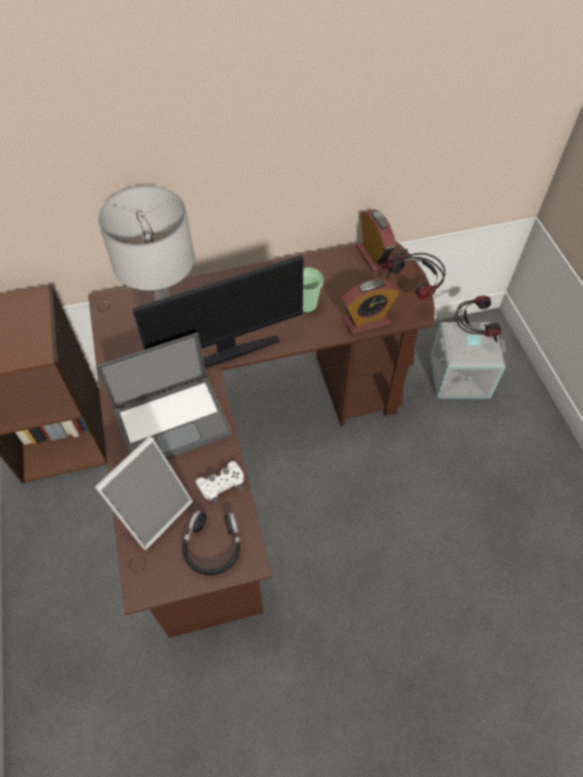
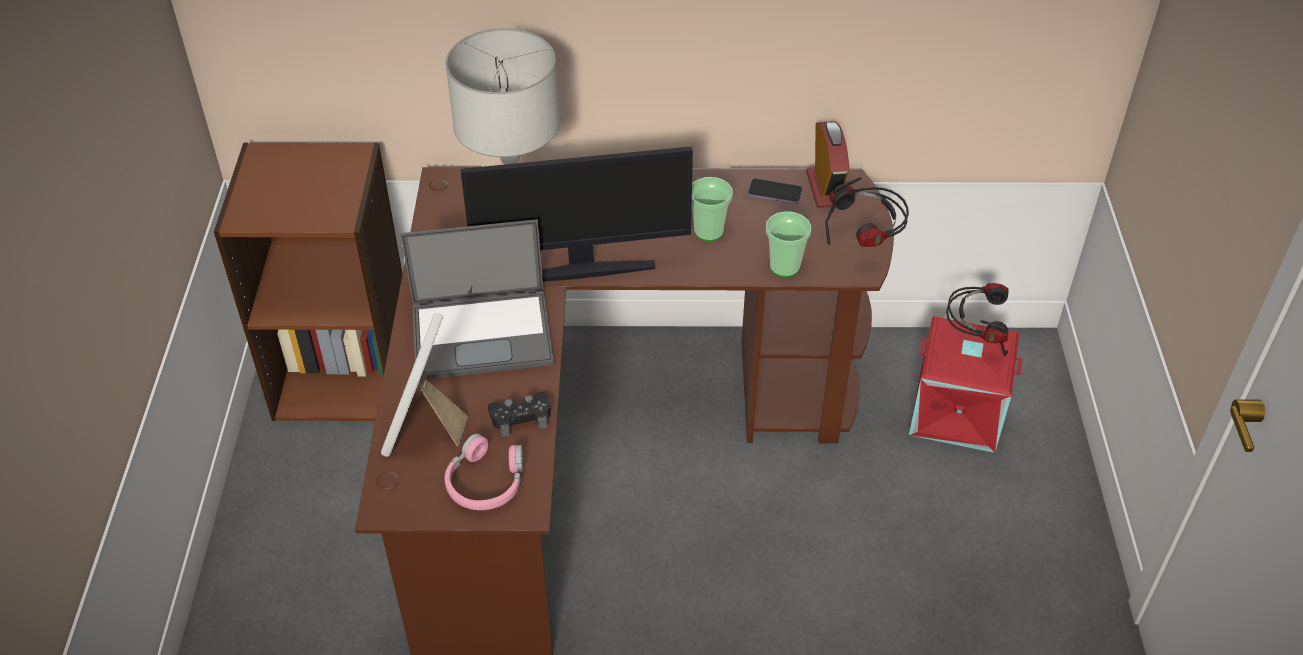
camera: 15 degrees right, 10 degrees down
(153, 510) = (425, 427): picture frame -> picture frame turned 135 degrees clockwise
(213, 546) = (486, 482): black headphones -> pink headphones
(221, 484) = (521, 417): white game controller -> black game controller
(341, 266) = (774, 193): none -> phone
(366, 321) = (784, 267): alarm clock -> cup
(460, 375) = (957, 410): grey storage box -> red storage box

